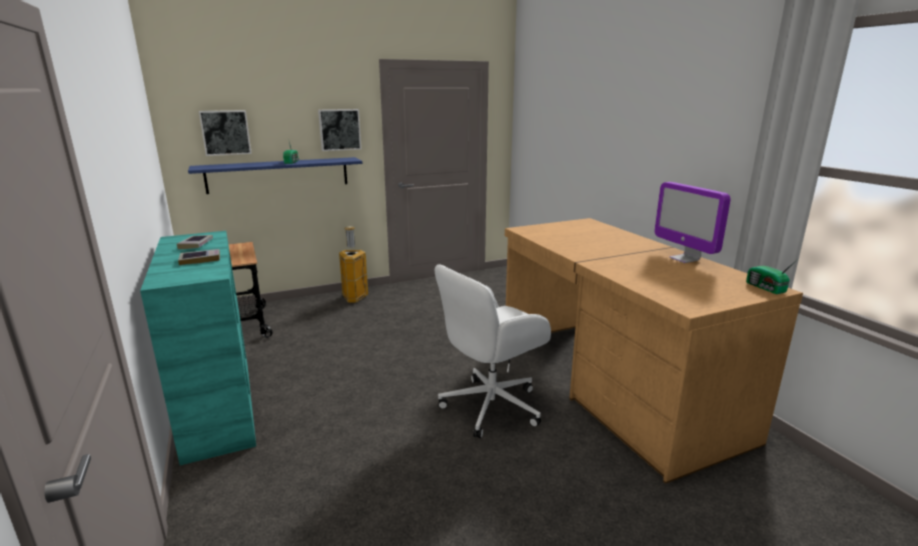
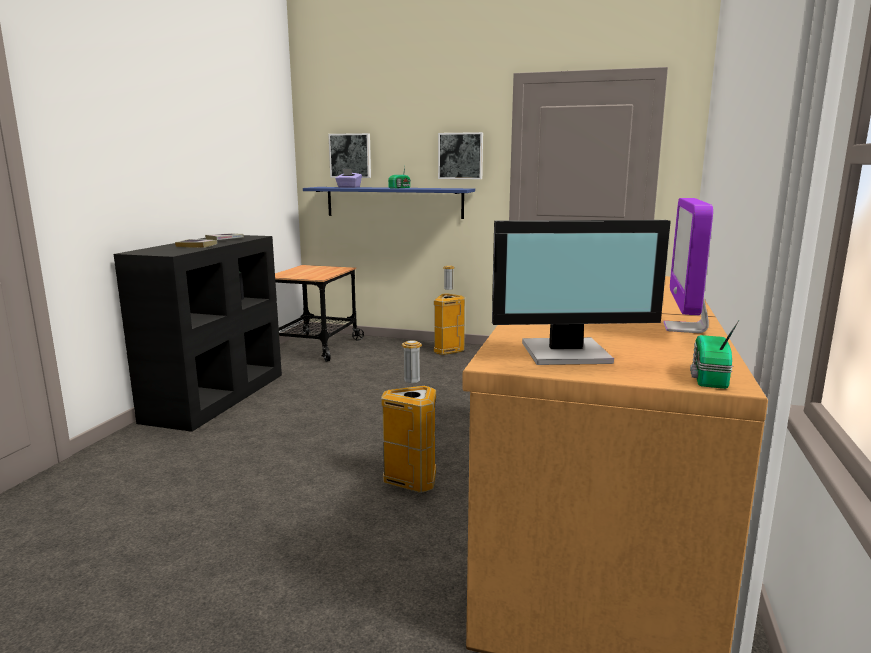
camera: 40 degrees right, 5 degrees down
(217, 407) = (215, 397): turquoise bookcase -> black bookcase
(236, 165) = (348, 187): none -> purple tissue box
(491, 406) = (411, 481): white office chair -> trash can
(694, 292) = (568, 354): none -> monitor

